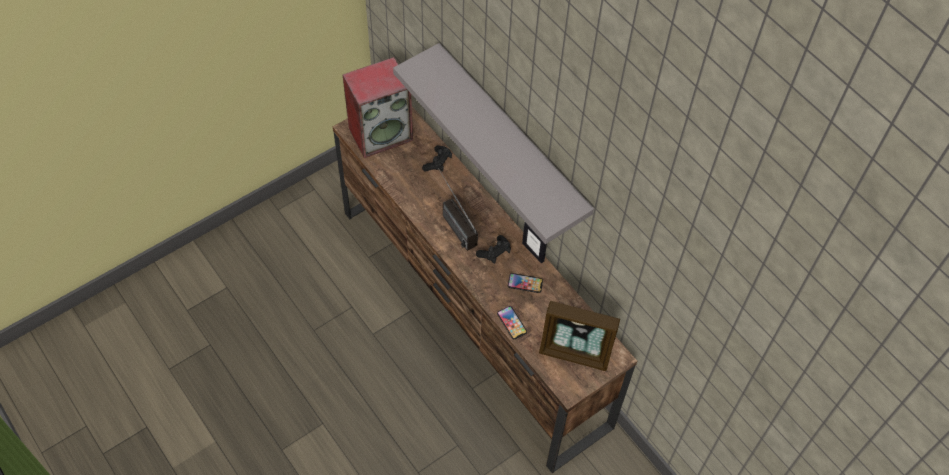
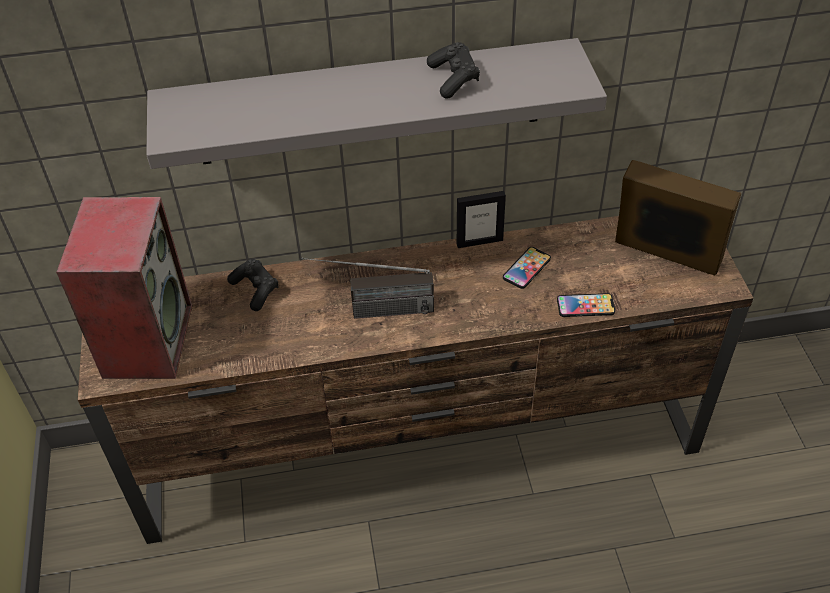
camera: 60 degrees left, 10 degrees down
(494, 253) = (456, 282): black game controller -> black game controller (453, 79)
(575, 352) = (664, 257): picture frame -> picture frame turned 105 degrees counterclockwise

